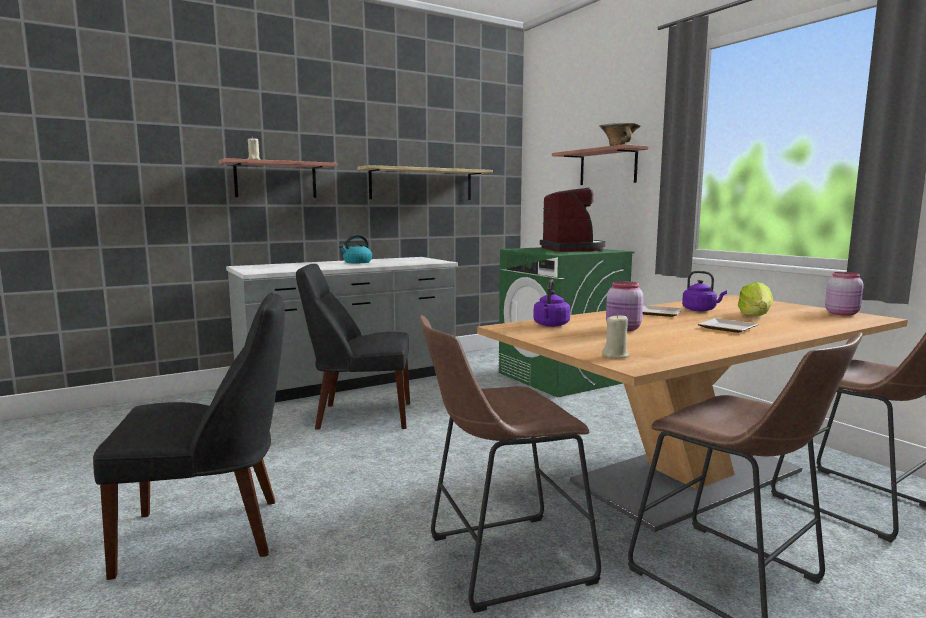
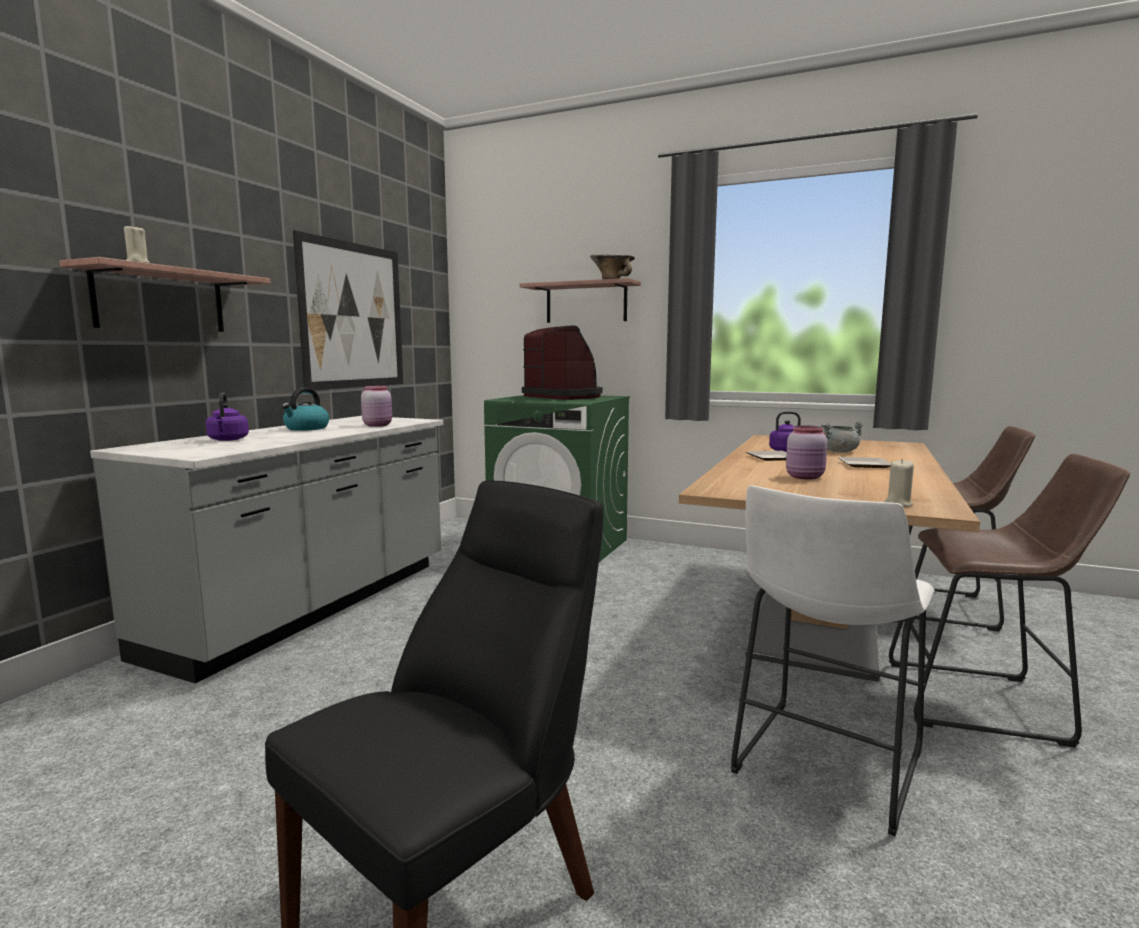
camera: 35 degrees left, 0 degrees up
(359, 416) = (400, 649): black chair -> none
(422, 184) = (353, 316): shelf -> picture
(500, 560) = (823, 766): brown stool -> white stool
(551, 325) = (738, 482): purple kettle -> purple kettle (228, 440)
(755, 316) = (839, 451): lettuce -> grey cooking pot
(842, 313) = (878, 443): pink jar -> pink jar (378, 425)

